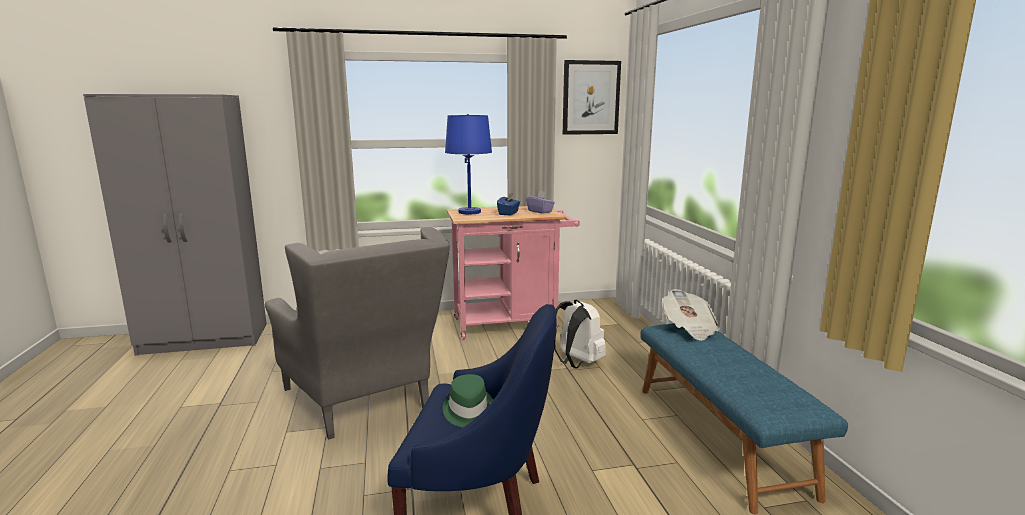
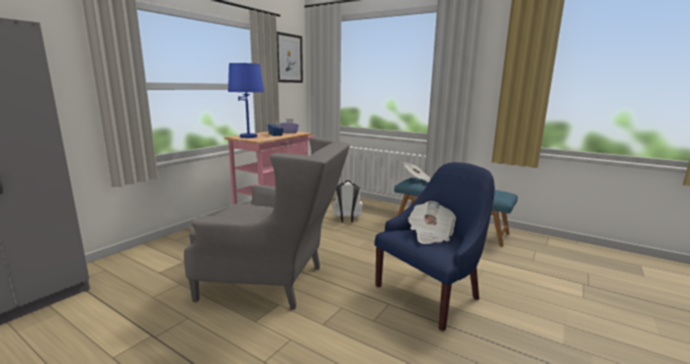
camera: 45 degrees left, 0 degrees up
(468, 411) = (430, 235): green hat -> newspaper

